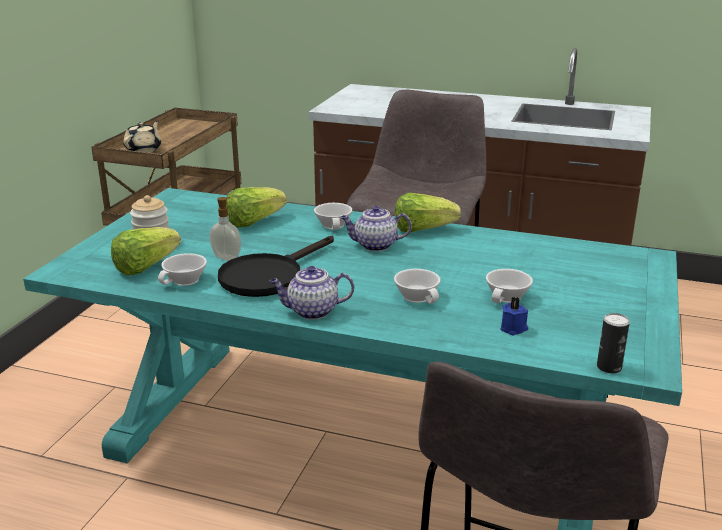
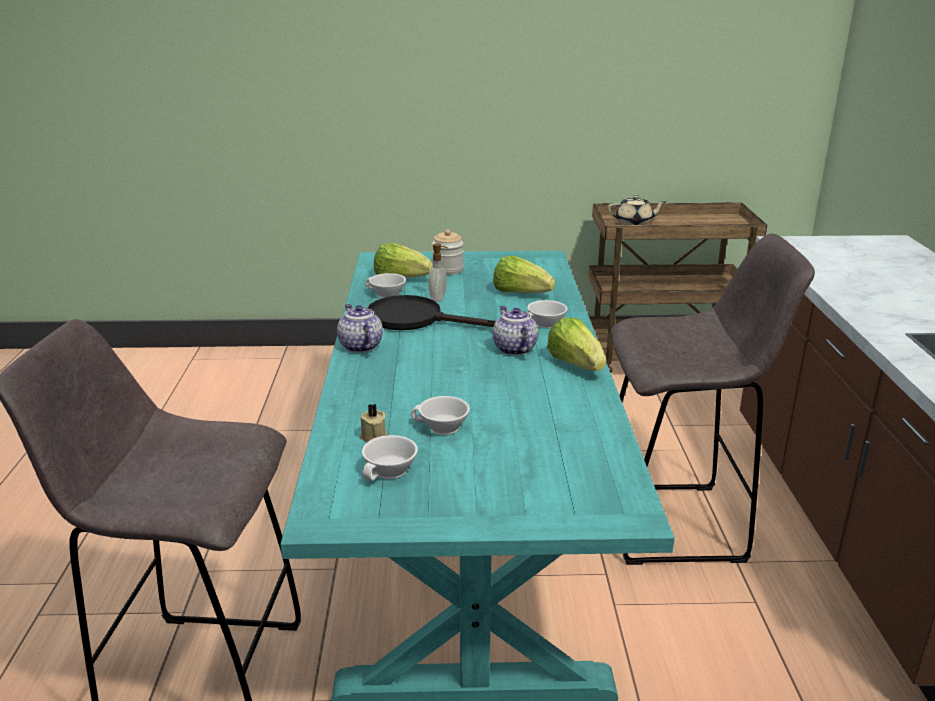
camera: 70 degrees right, 0 degrees up
(419, 296) = (415, 384): white cup -> white cup (391, 471)
(514, 329) = (373, 437): blue candle -> beige candle
(609, 367) = (315, 495): can -> none

